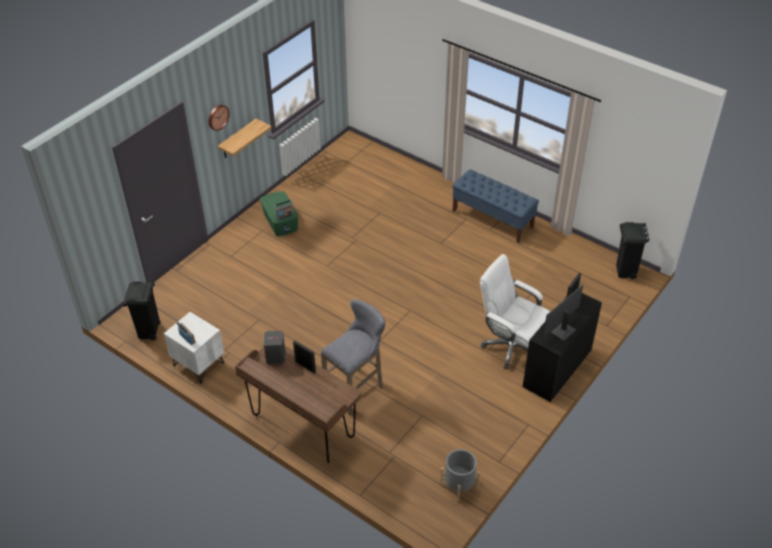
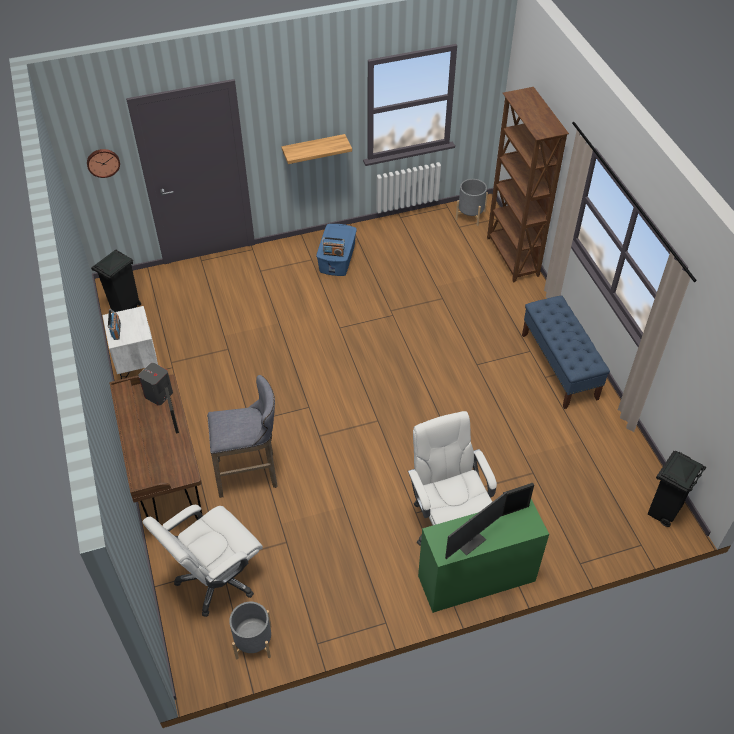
camera: 35 degrees right, 5 degrees up
(217, 117) = (286, 114): wall clock -> wall clock (103, 162)
(280, 221) = (337, 258): green storage box -> blue storage box
(348, 150) = (470, 215): none -> grey planter
(398, 465) = (216, 579): none -> white office chair
(401, 165) = (512, 257): none -> brown bookcase
(557, 368) = (476, 579): black desk -> green desk
(562, 331) = (469, 540): monitor -> monitor turned 150 degrees clockwise

